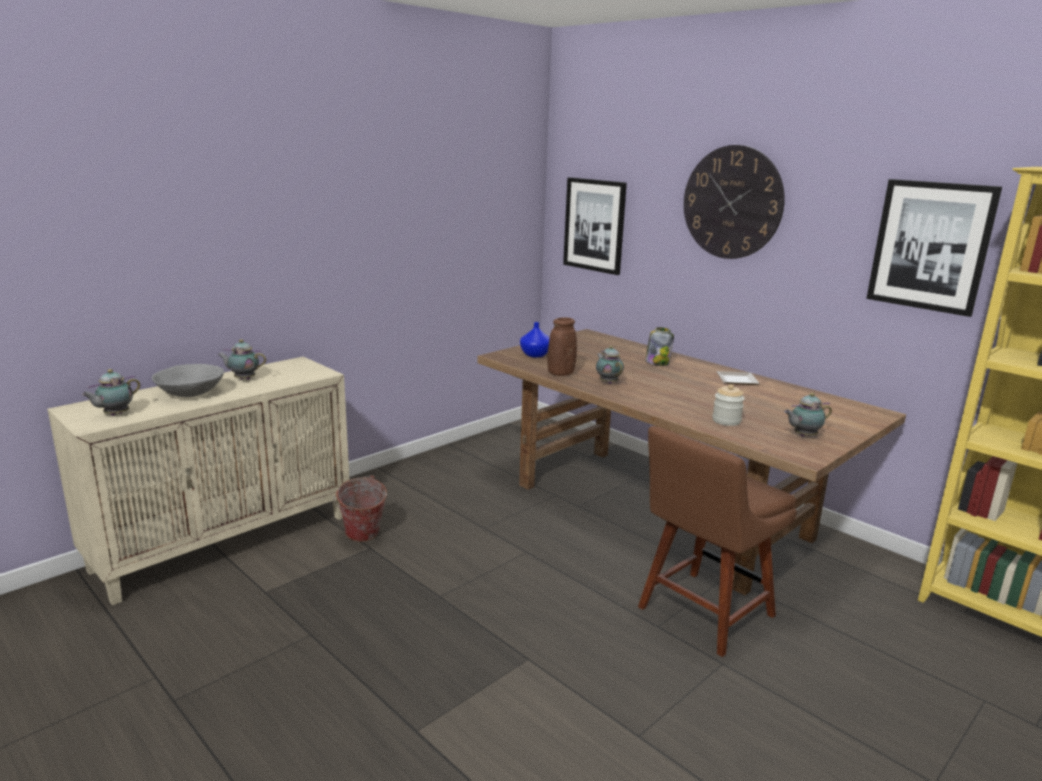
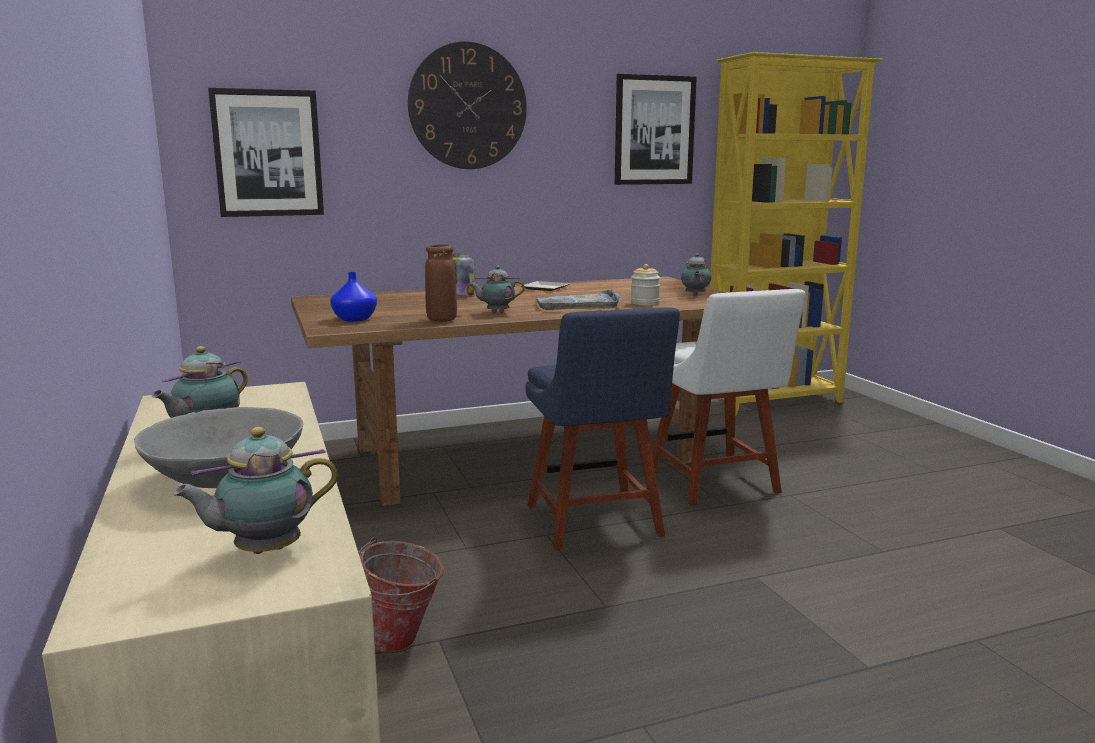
camera: 65 degrees left, 5 degrees down
(115, 415) = (263, 551): teapot -> teapot turned 90 degrees clockwise
(562, 568) = (595, 523): none -> blue chair
(681, 400) = (578, 304): none -> grey tray
(702, 614) = (716, 484): brown chair -> white chair

